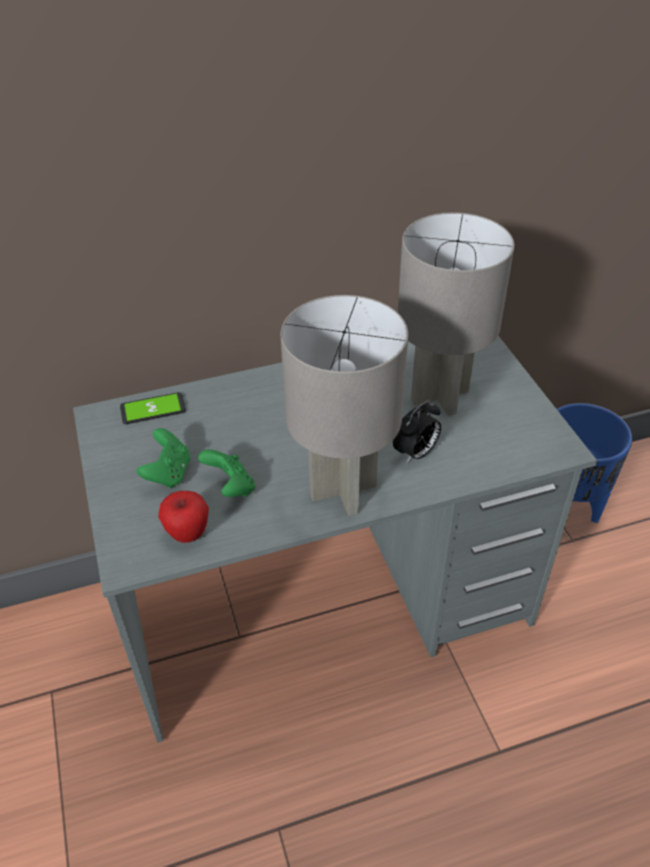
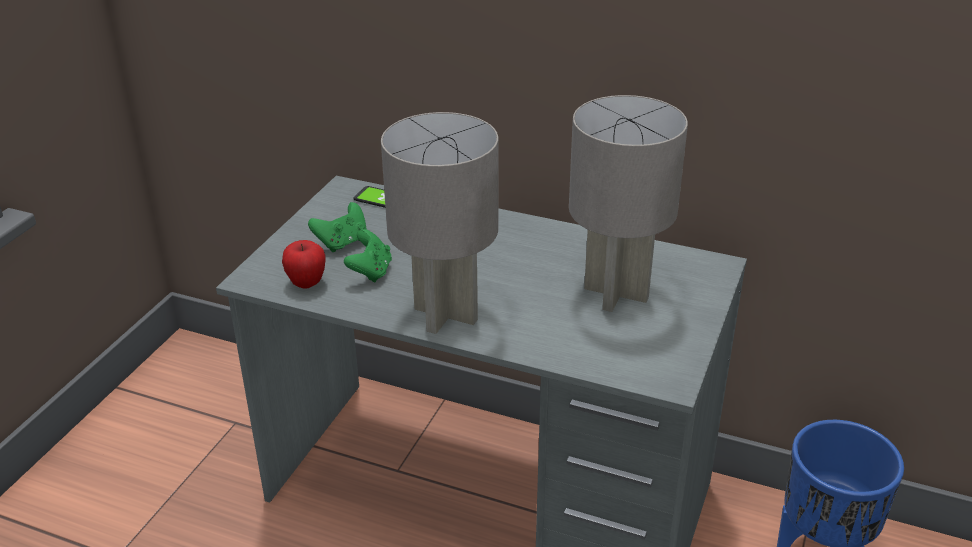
camera: 40 degrees right, 10 degrees down
(416, 453) = (536, 320): alarm clock -> none

